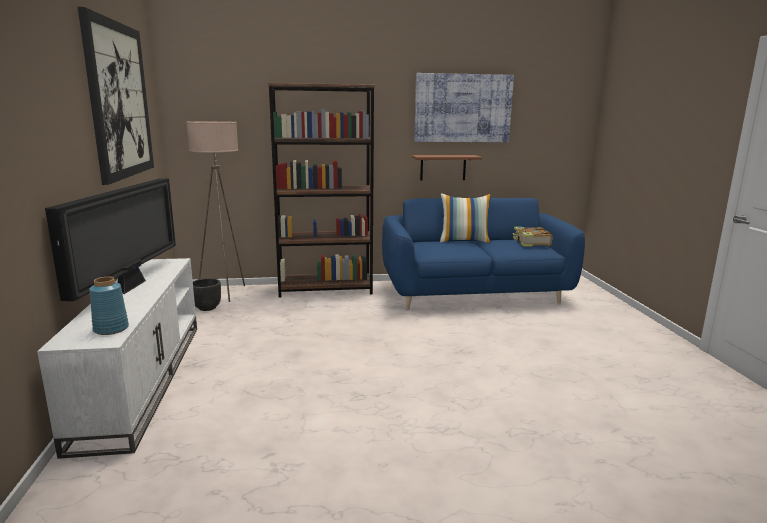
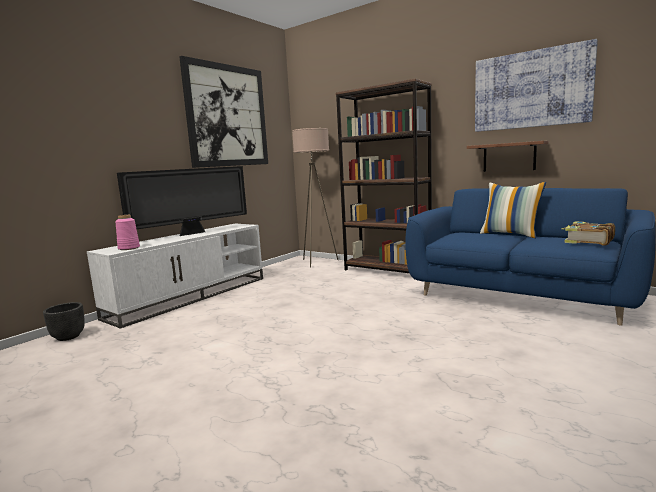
camera: 45 degrees right, 5 degrees down
(111, 329) = (129, 248): blue vase -> pink vase
(207, 308) = (291, 268): black planter -> black planter (68, 337)

